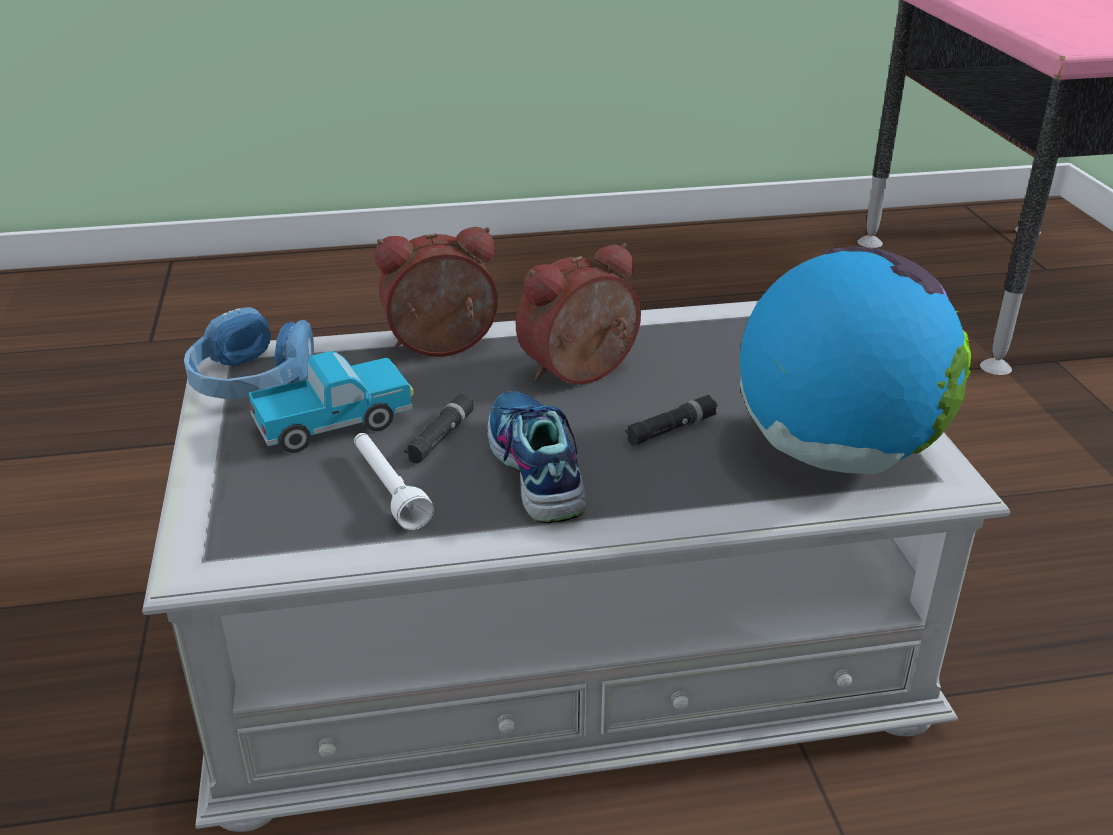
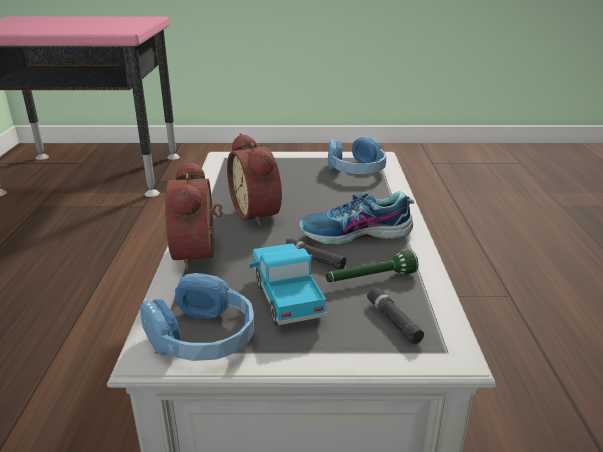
camera: 80 degrees left, 5 degrees down
(388, 489) = (370, 279): white flashlight -> green flashlight
(671, 429) = (325, 198): black flashlight -> black flashlight (393, 321)
(836, 454) = (356, 170): globe -> blue headphones

